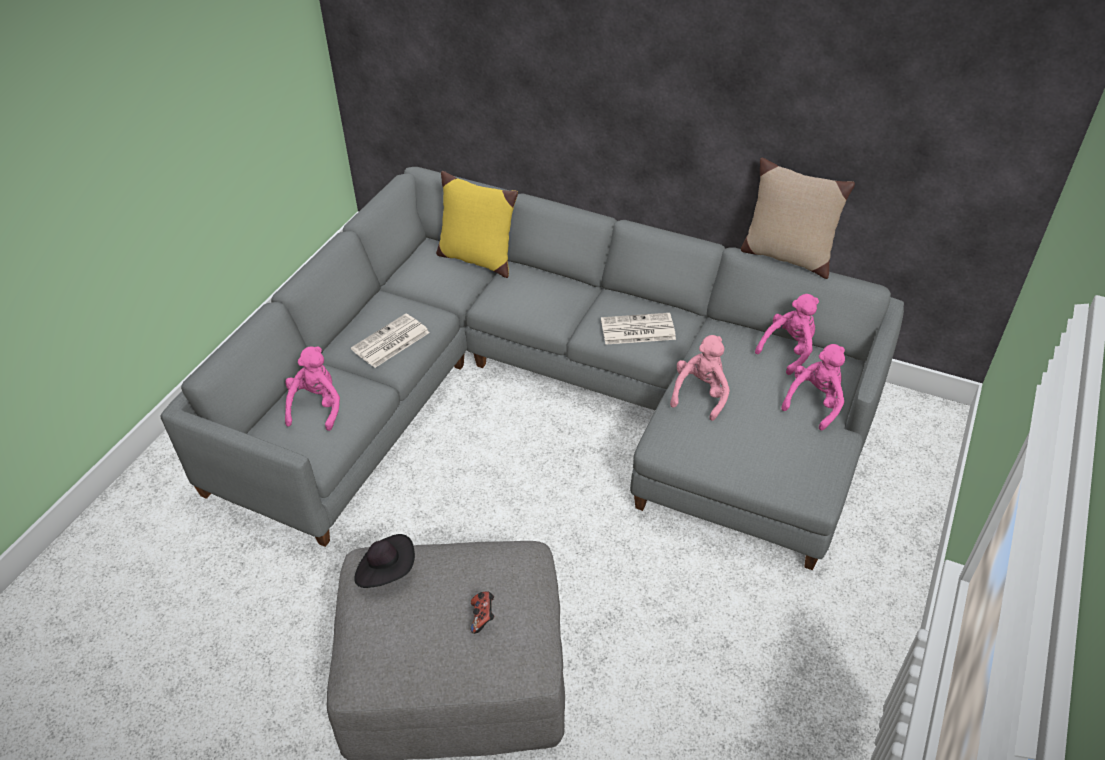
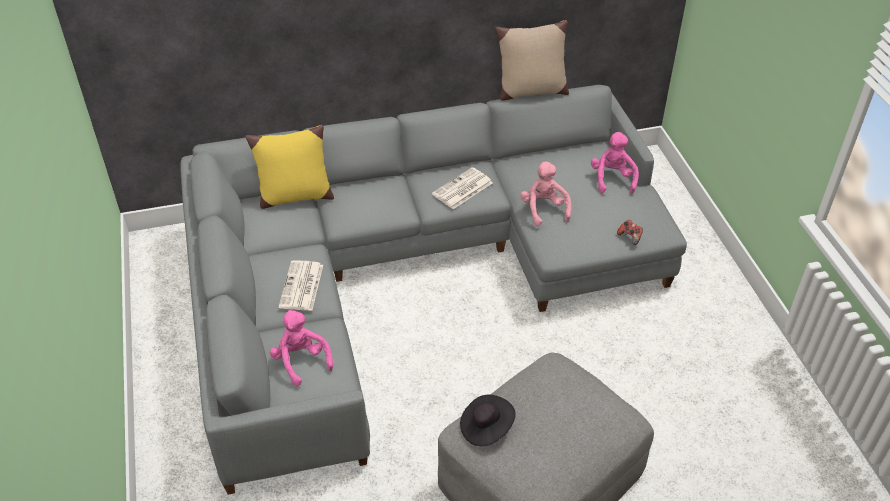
camera: 40 degrees left, 0 degrees up
(483, 617) = (578, 412): game controller -> game controller (630, 237)
(789, 350) = (566, 155): pink plush toy -> none

